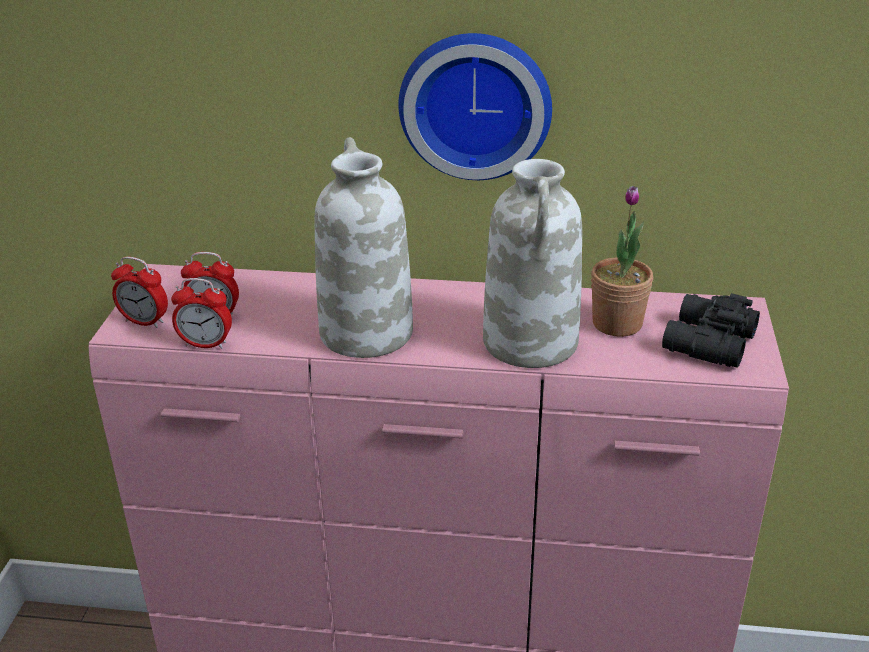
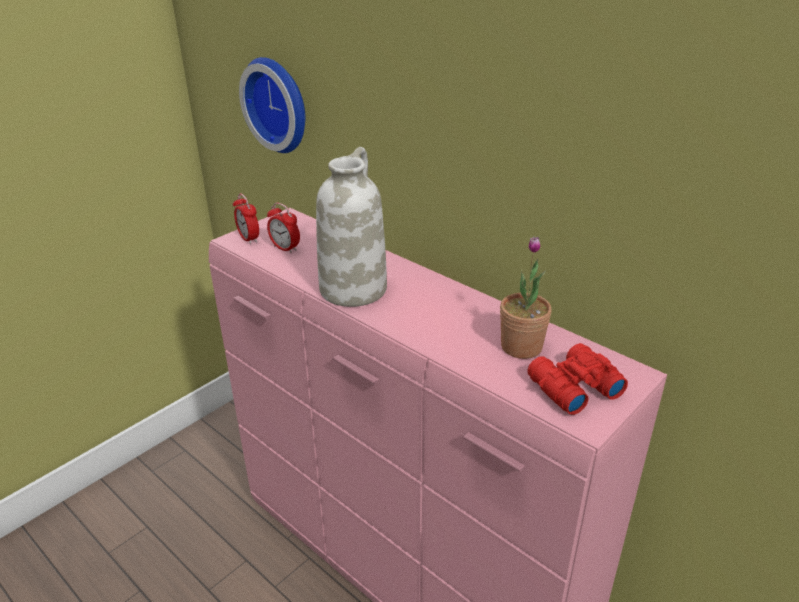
camera: 35 degrees right, 0 degrees up
(206, 344) = (262, 262): alarm clock -> none
(476, 104) = (472, 146): wall clock -> wall clock (279, 104)
(531, 343) = (445, 336): white vase -> none
(706, 343) = (572, 387): black binoculars -> red binoculars

